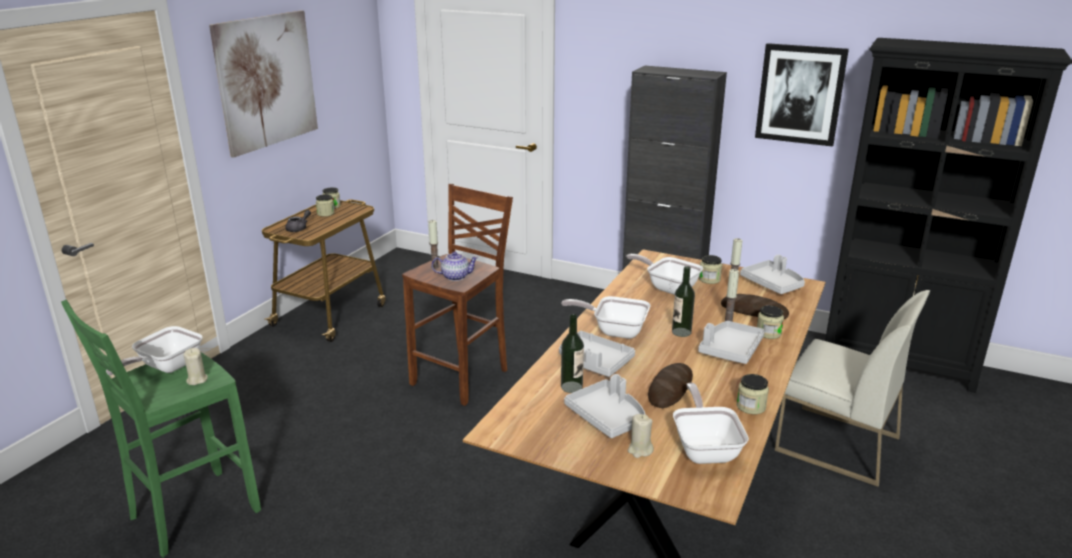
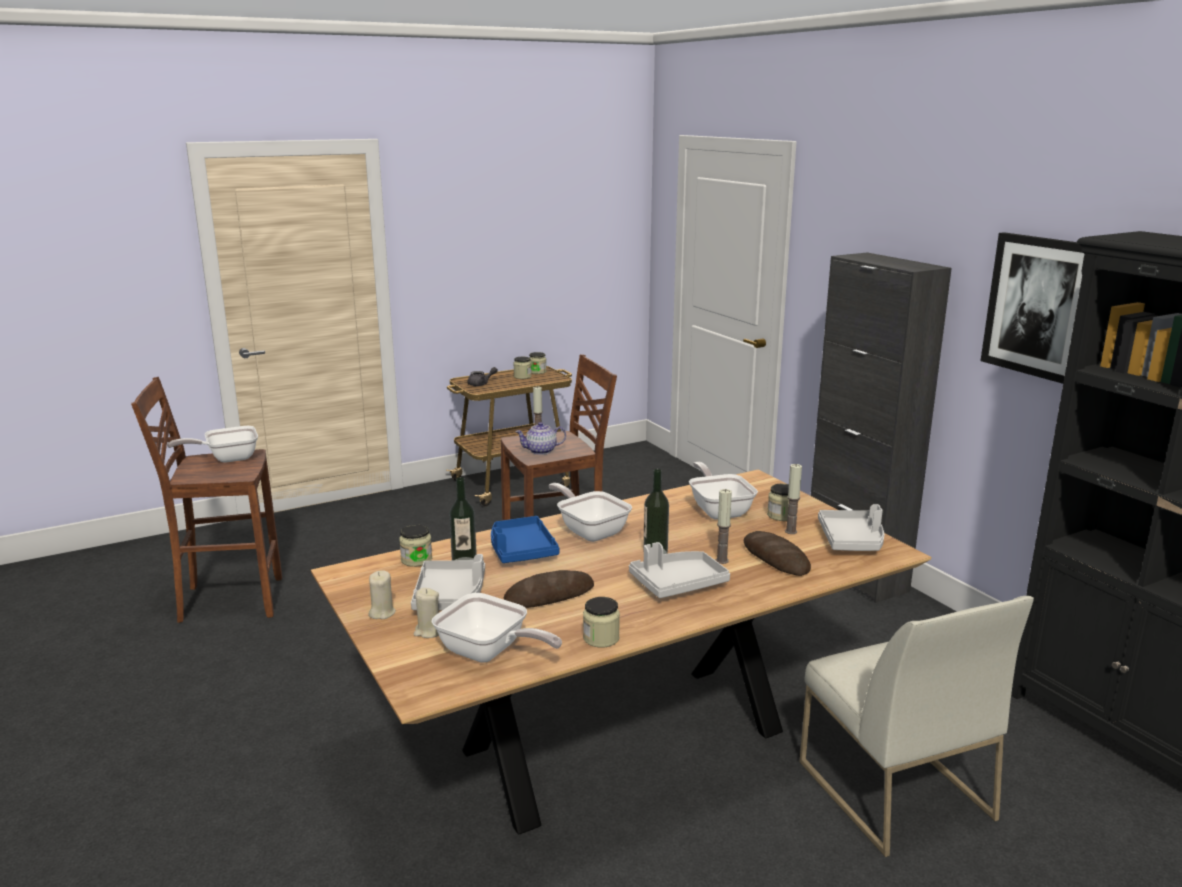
camera: 35 degrees right, 5 degrees down
(190, 514) = (228, 600): green stool -> brown stool
(197, 380) = (231, 472): beige candle -> beige candle (382, 613)
(266, 81) = (486, 234): picture -> none
(455, 277) = (541, 451): teapot -> teapot turned 135 degrees clockwise
(594, 362) = (521, 550): grey tray -> blue tray
(705, 448) = (489, 653): frying pan -> frying pan turned 90 degrees clockwise
(768, 333) = (752, 583): jar -> jar (416, 560)

